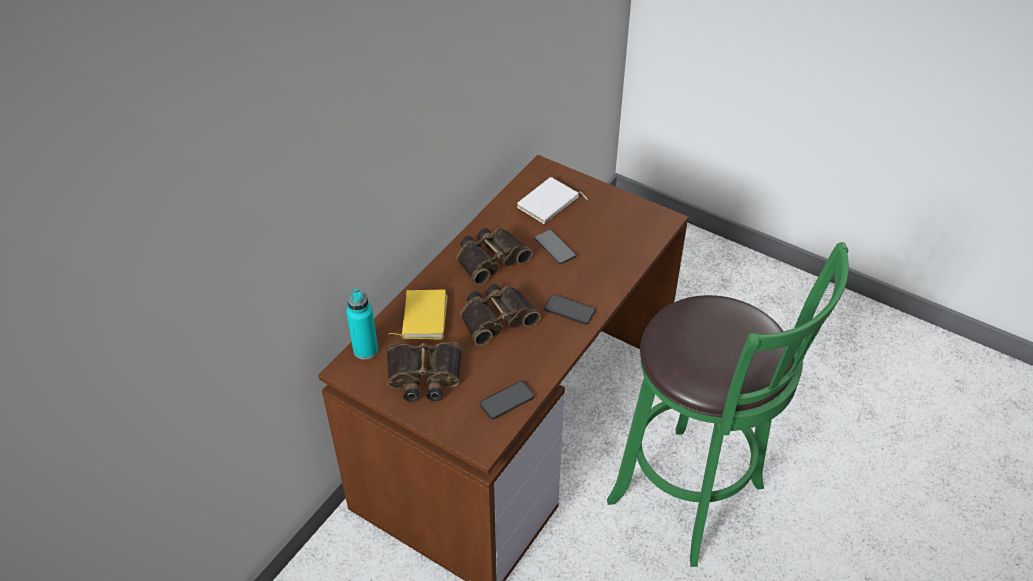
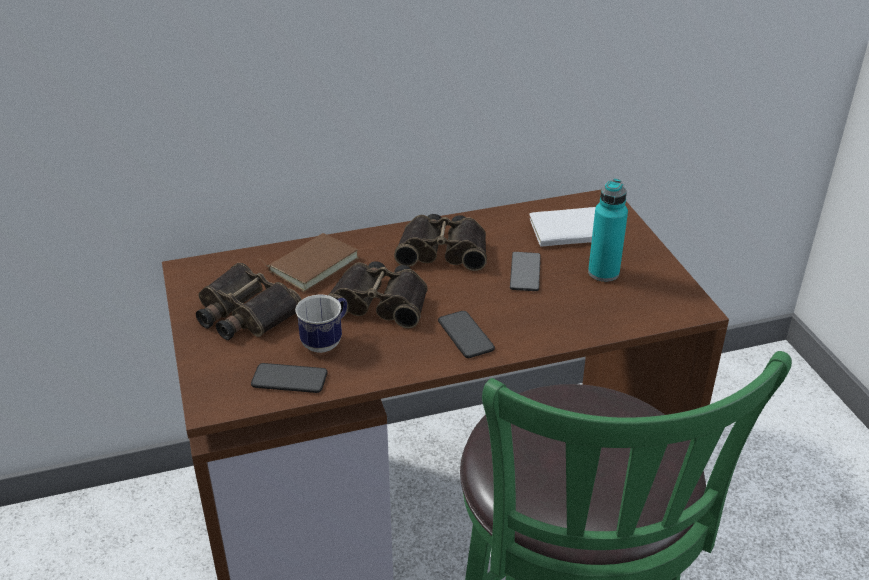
camera: 40 degrees right, 10 degrees down
(365, 350) = (226, 264): turquoise bottle -> turquoise bottle (603, 272)
(422, 317) = (312, 264): yellow book -> brown book
(497, 363) = (326, 341): none -> mug

